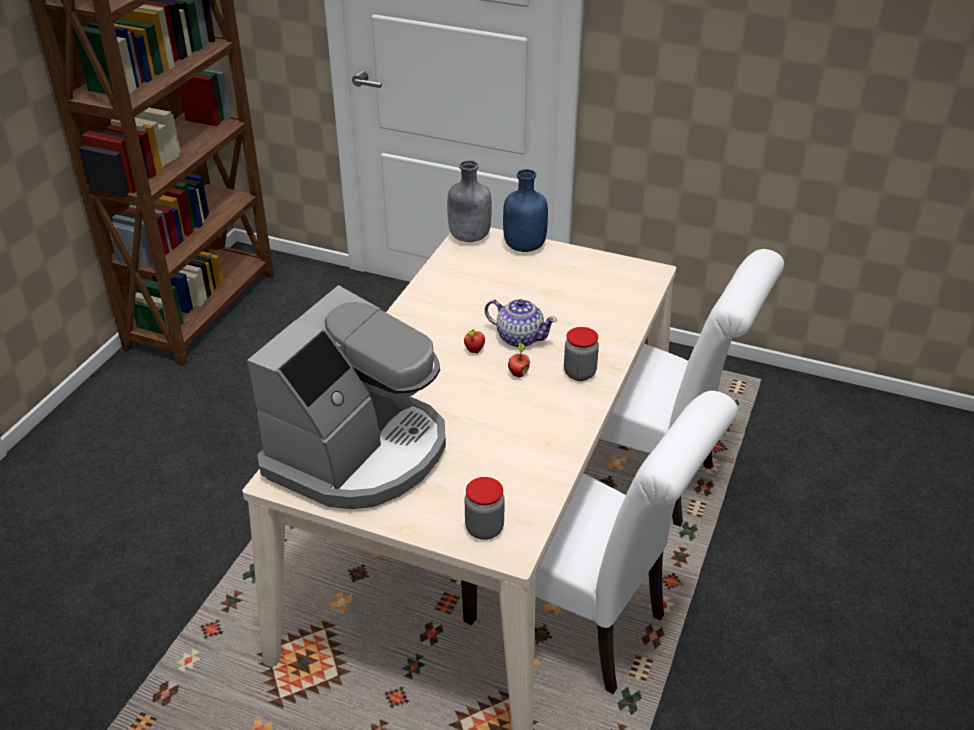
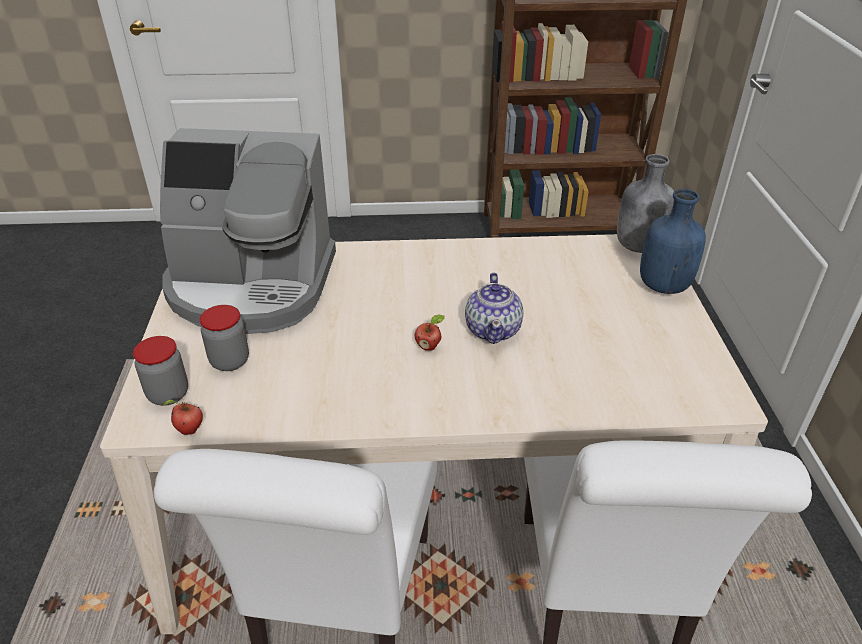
camera: 65 degrees right, 0 degrees up
(474, 351) = (446, 307): apple -> apple (188, 430)
(579, 373) = (463, 393): jar -> jar (230, 361)

